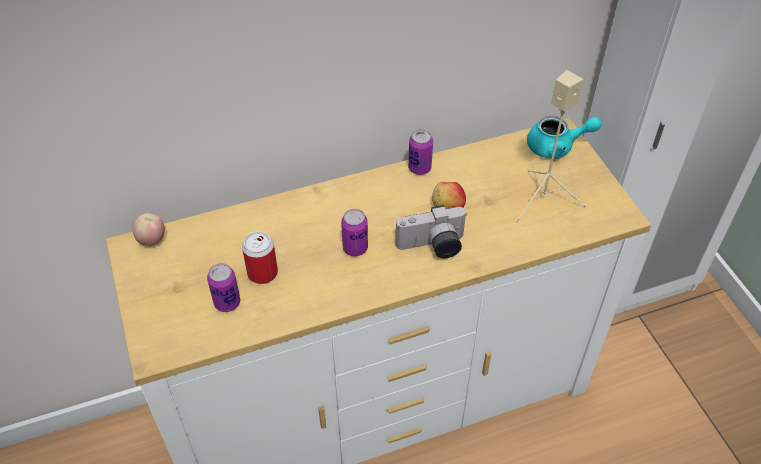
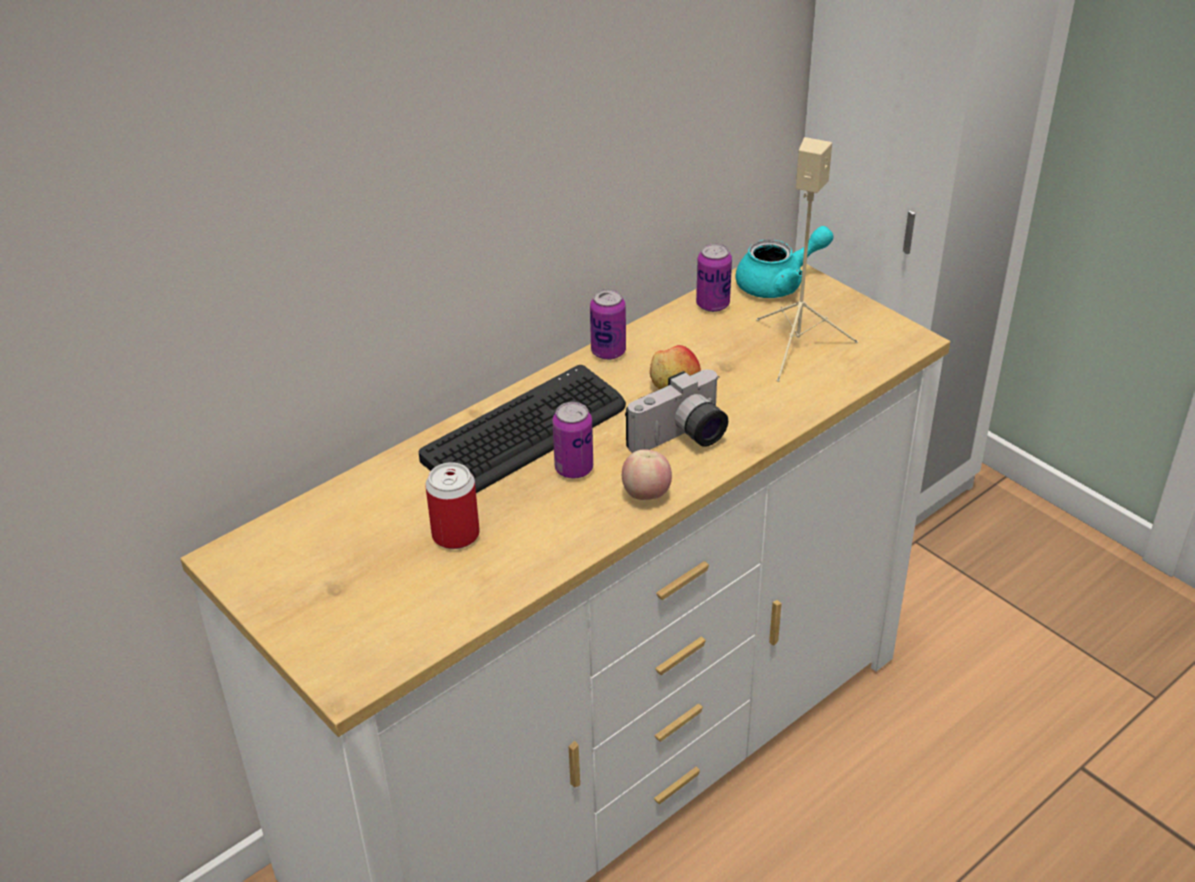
camera: 20 degrees left, 10 degrees down
(152, 240) = (258, 539): apple -> apple (646, 495)
(227, 303) = (424, 585): can -> can (712, 304)
(339, 213) = (526, 432): none -> keyboard

